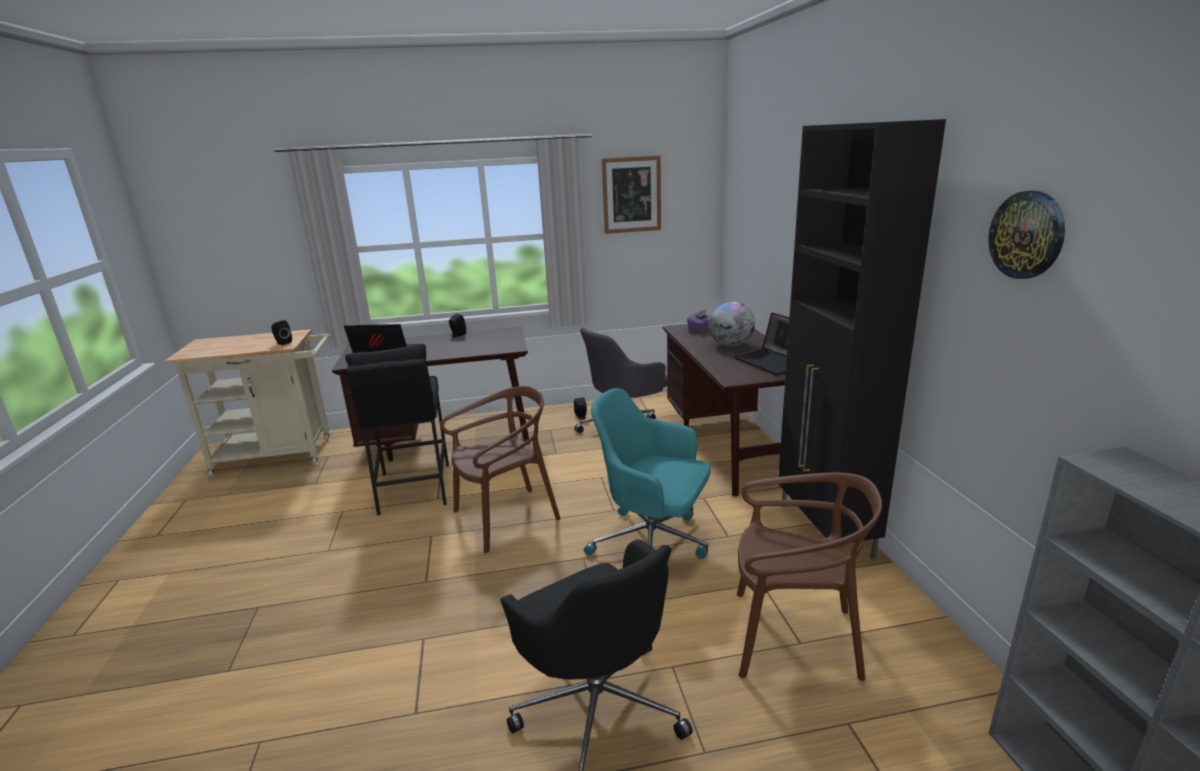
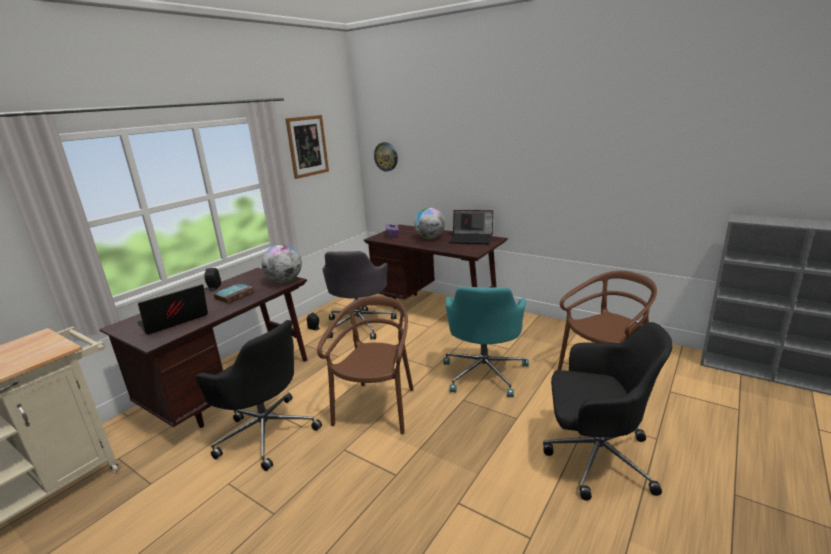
camera: 45 degrees left, 0 degrees up
(283, 343) = (47, 348): black speaker -> none
(413, 488) = (266, 432): black stool -> black office chair
(454, 347) = (235, 296): none -> book
(509, 346) = (284, 281): none -> globe
(652, 545) = (484, 372): turquoise office chair -> turquoise office chair turned 60 degrees counterclockwise
(825, 531) = (541, 325): black cabinet -> none
(1027, 235) = (657, 132): wall clock -> wall clock (386, 156)

